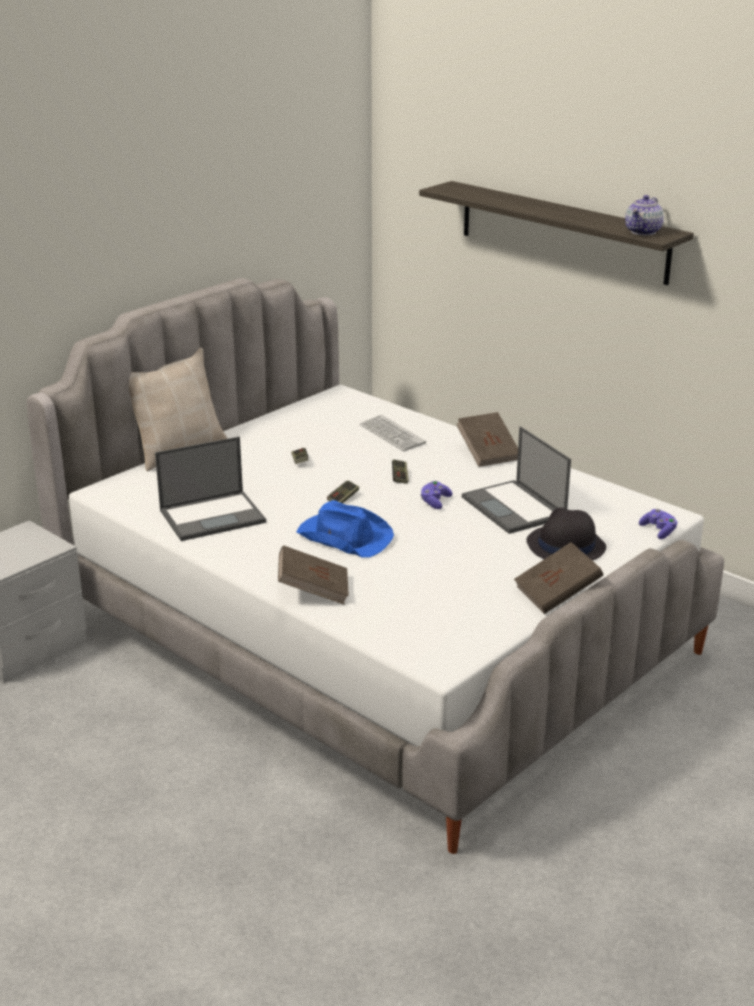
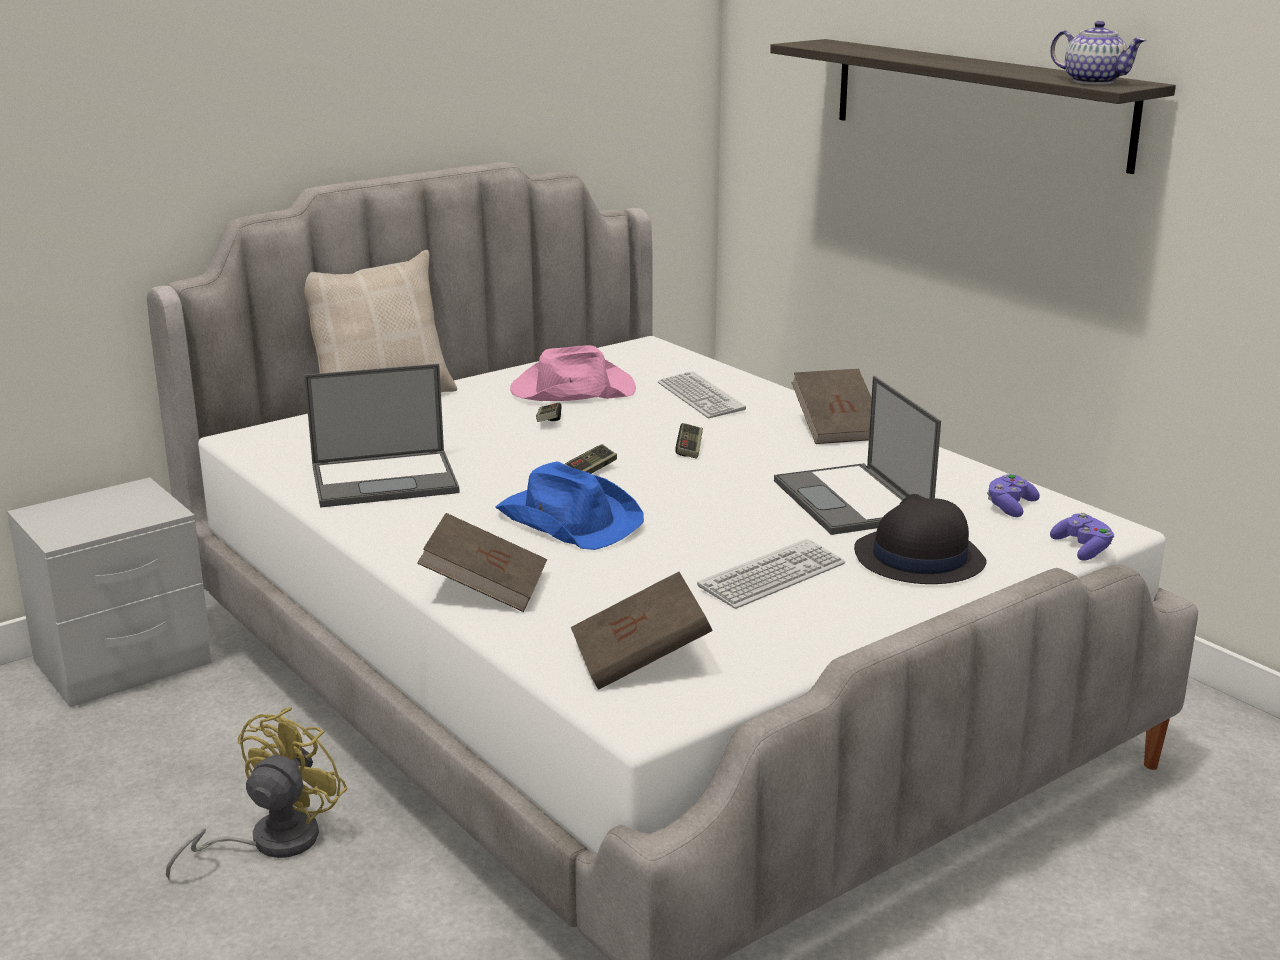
camera: 10 degrees right, 5 degrees down
(179, 757) = (270, 842): none -> yellow fan
(304, 435) = (571, 390): none -> pink hat
(435, 502) = (729, 484): purple game controller -> purple game controller (1010, 507)
(483, 566) = (772, 576): none -> keyboard
(557, 594) = (882, 627): brown book -> brown book (640, 660)
(643, 231) = (1093, 81): teapot -> teapot turned 90 degrees counterclockwise

